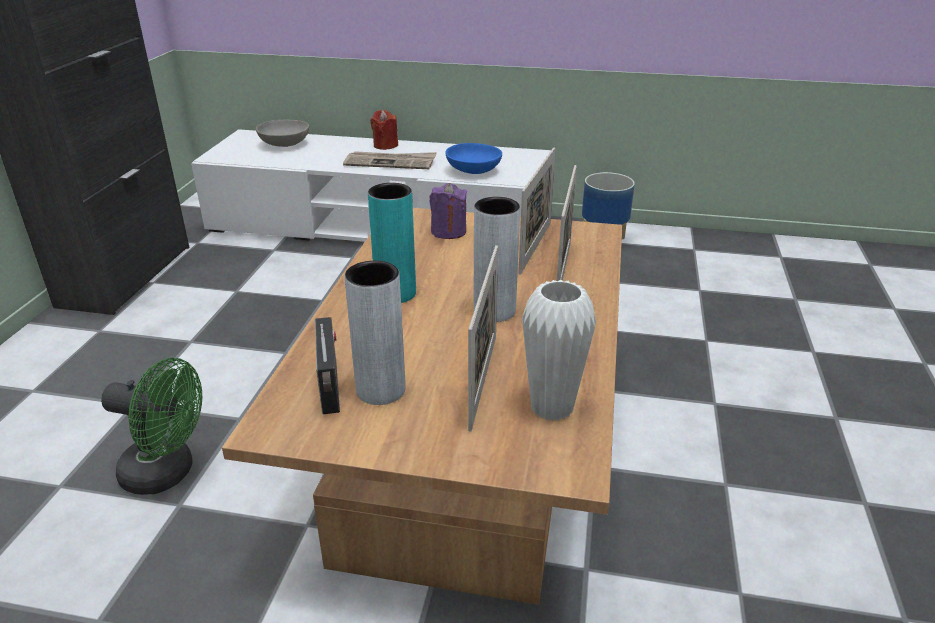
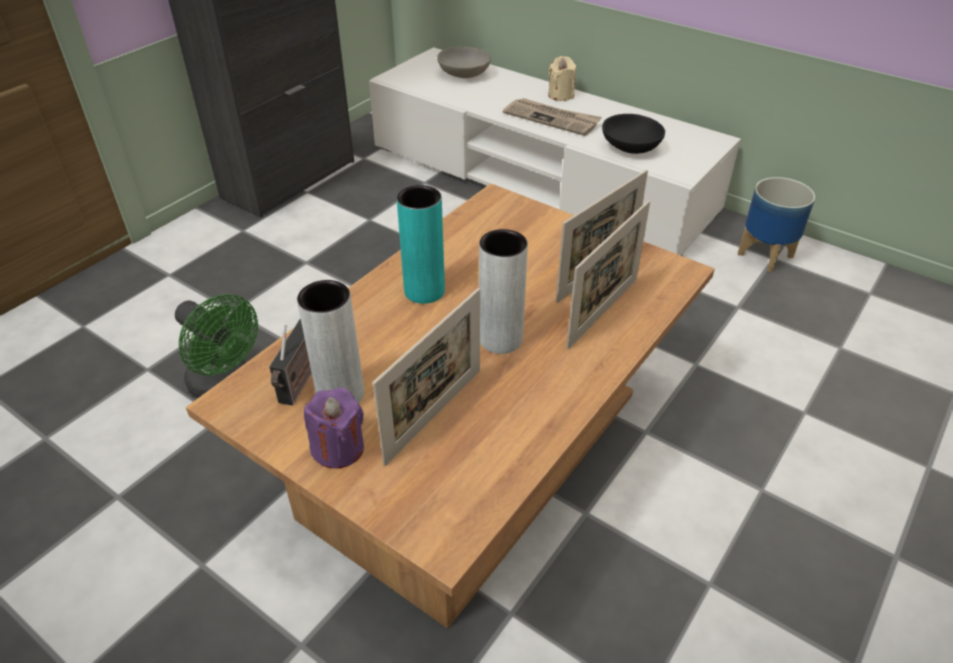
camera: 25 degrees right, 10 degrees up
(385, 145) = (561, 95): red candle -> beige candle
(448, 232) = (524, 230): purple candle -> purple candle (338, 448)
(473, 171) = (631, 147): blue bowl -> black bowl
(552, 408) = (474, 467): white vase -> none

